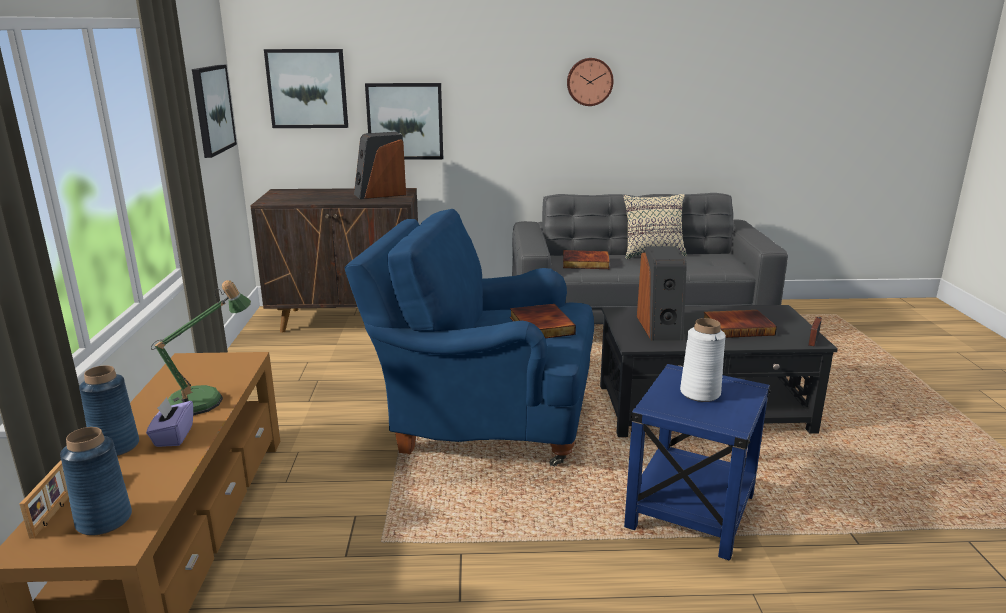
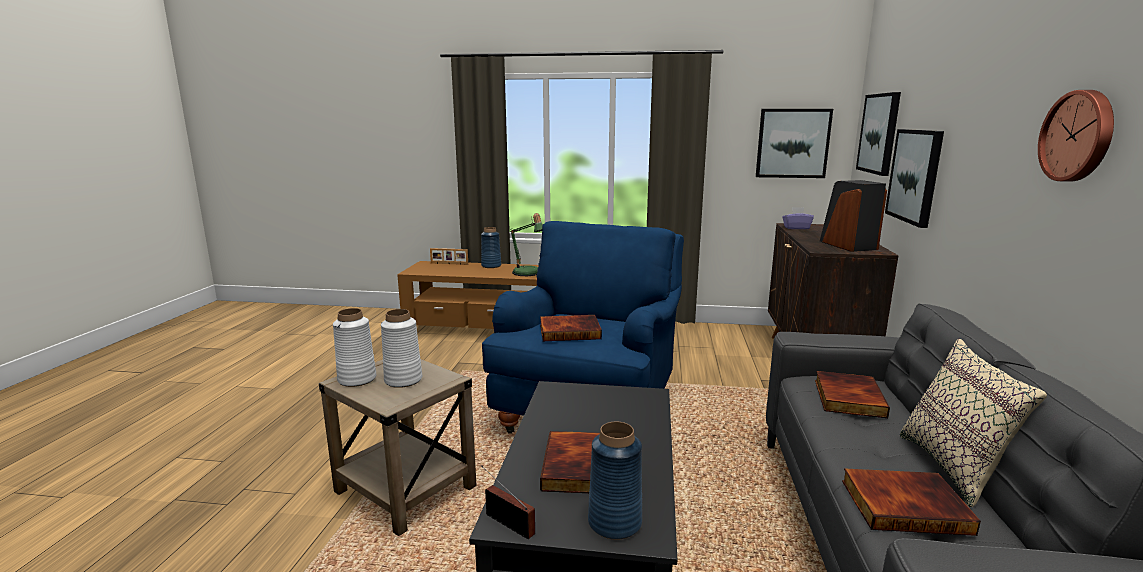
camera: 100 degrees right, 5 degrees down
(104, 520) = (432, 269): blue vase -> blue vase (614, 523)
(173, 436) = (493, 272): purple tissue box -> purple tissue box (796, 228)
(660, 328) = (594, 411): speaker -> none
(690, 511) = (406, 490): blue side table -> beige side table
(698, 264) = (904, 505): none -> book
(721, 417) = (357, 379): none -> white vase

